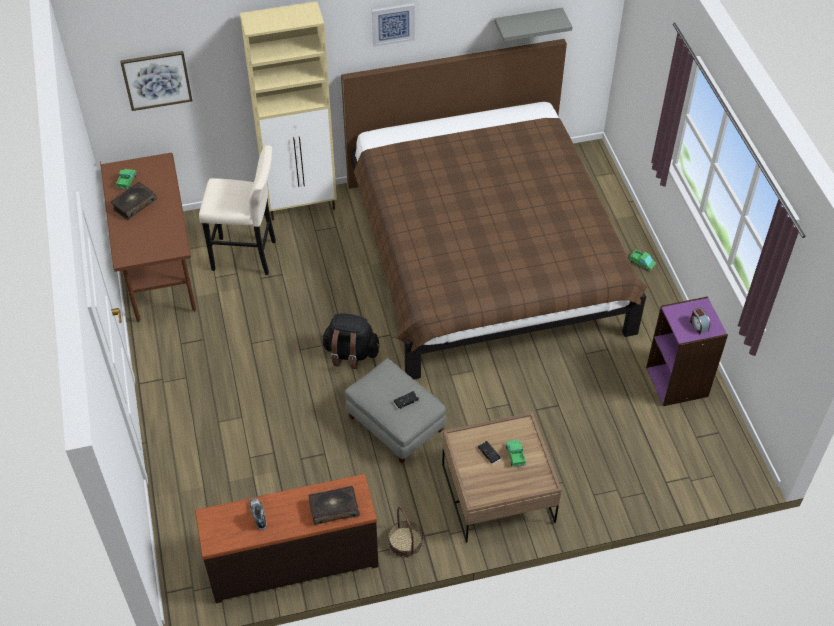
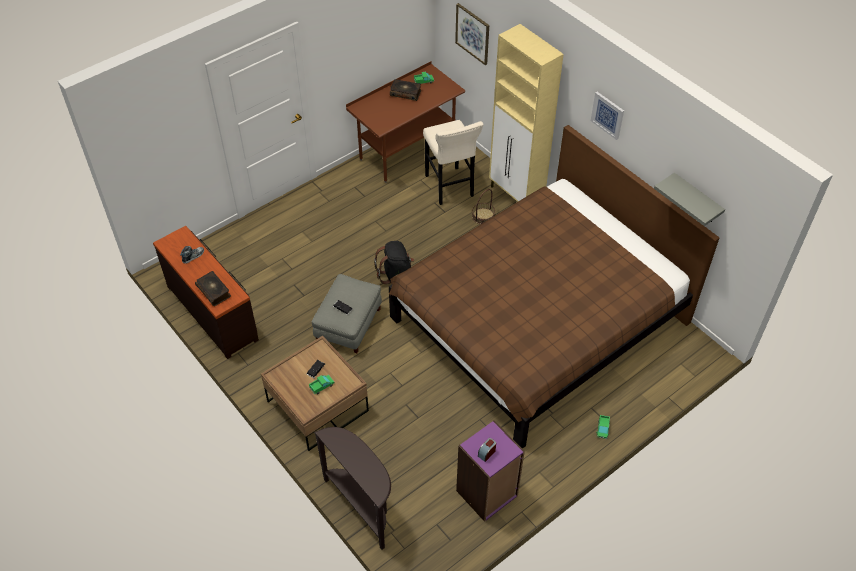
camera: 65 degrees right, 0 degrees up
(405, 542) = (253, 366): basket -> basket (483, 216)
(649, 495) = (362, 506): none -> brown console table

